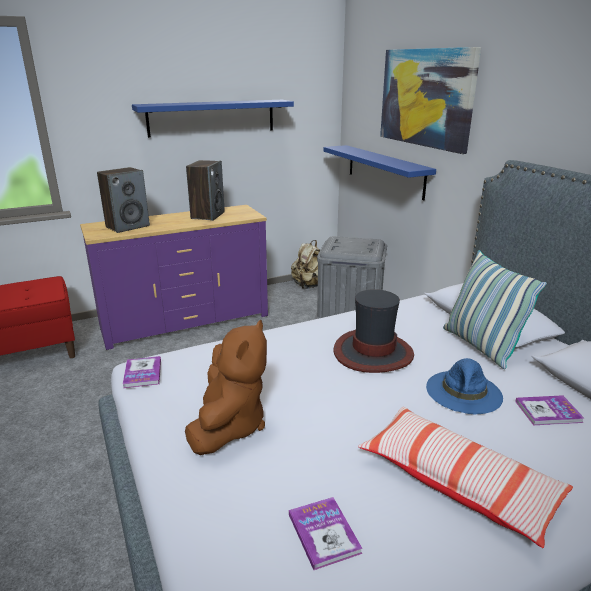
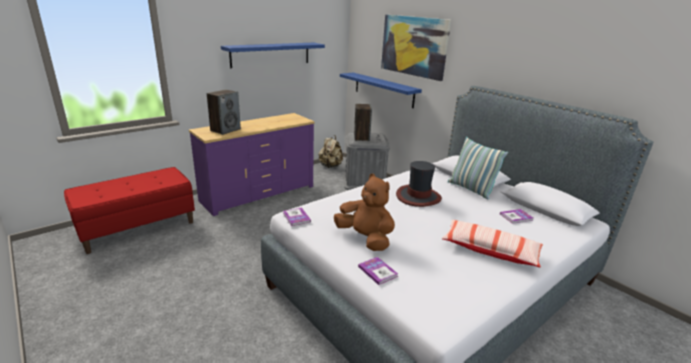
camera: 15 degrees left, 0 degrees up
(207, 215) = (274, 121): speaker -> speaker (361, 137)
(229, 426) = (365, 238): brown plush toy -> brown plush toy turned 45 degrees counterclockwise
(324, 533) = (442, 277): book -> book (377, 271)
(464, 392) = (474, 212): blue hat -> none

